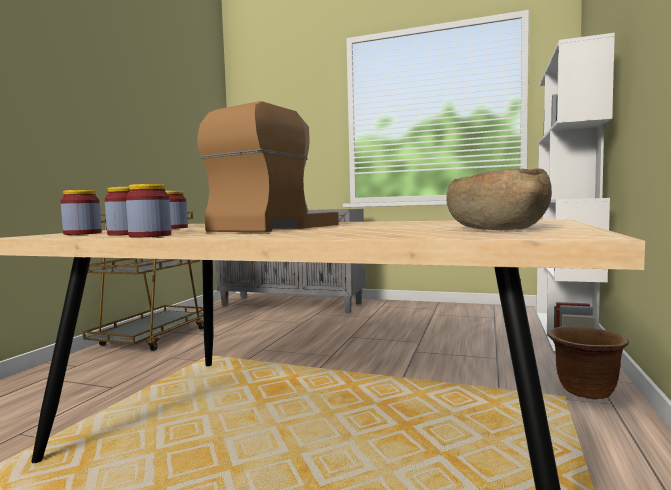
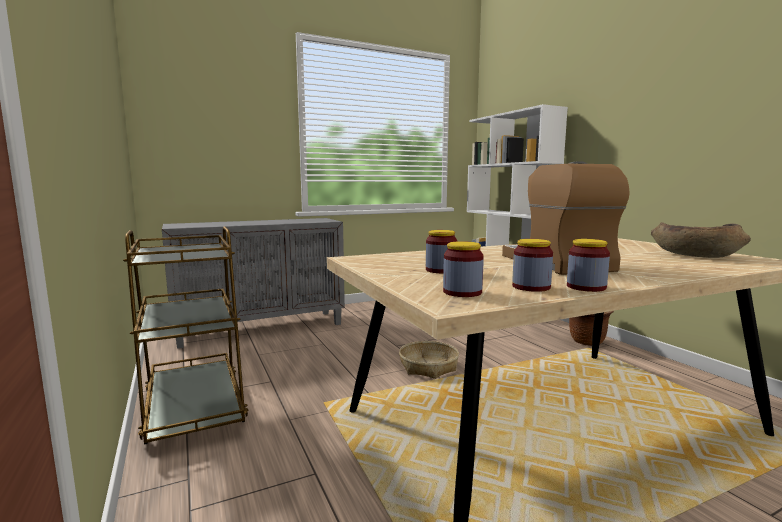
camera: 45 degrees left, 5 degrees up
(332, 358) = (428, 367): none -> basket

